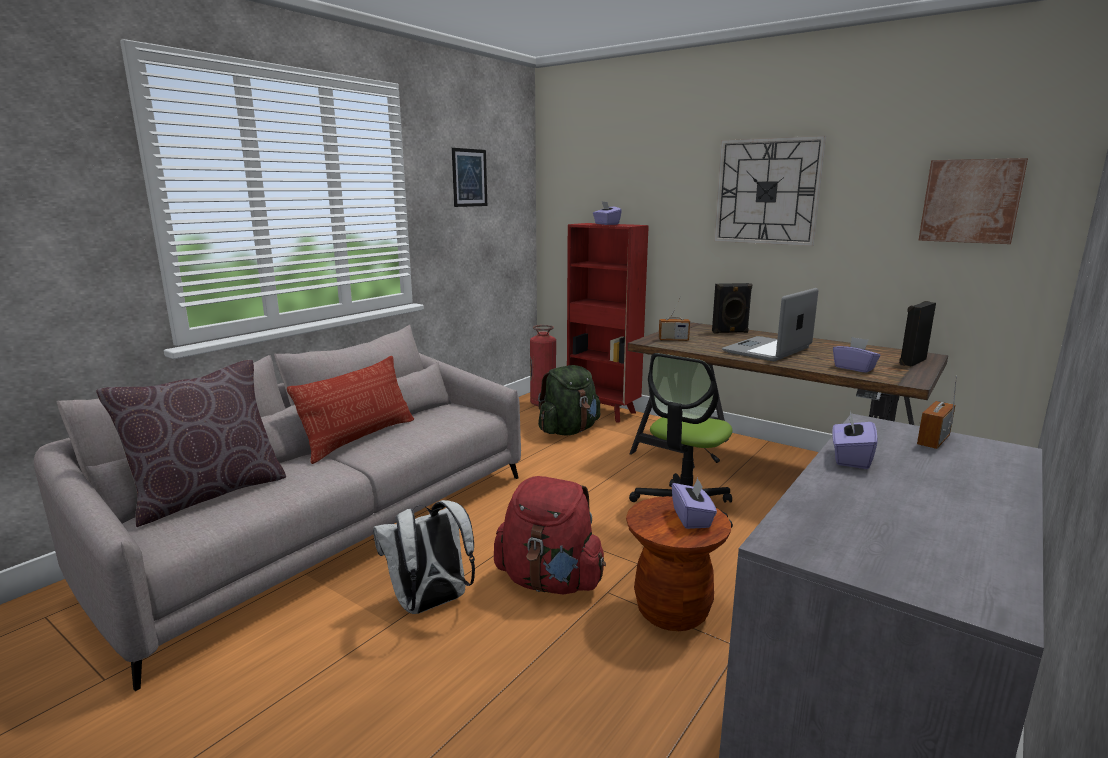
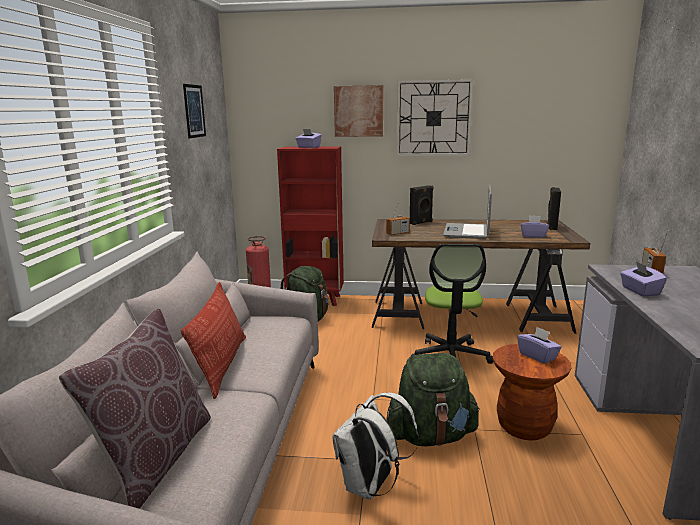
camera: 30 degrees left, 0 degrees up
(550, 582) = (431, 436): red backpack -> green backpack
(970, 201) = (564, 122): picture -> picture (358, 111)

